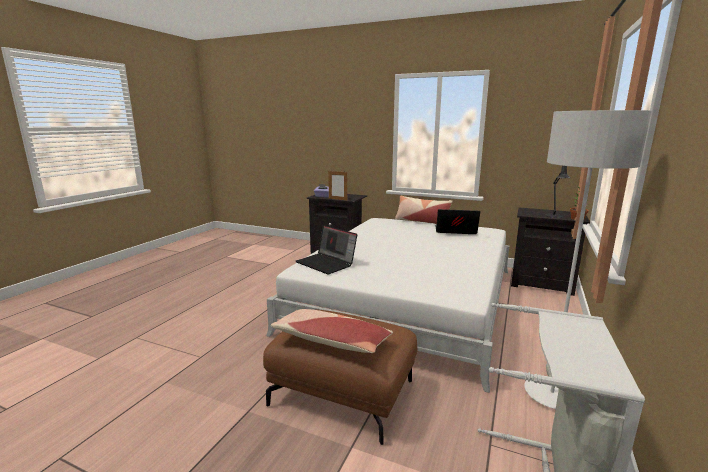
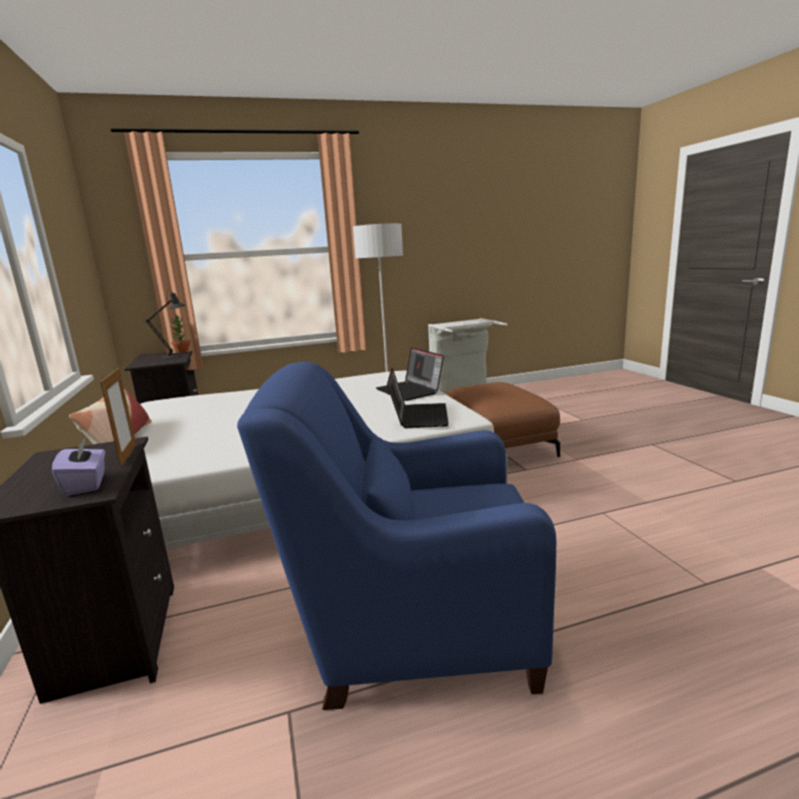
camera: 130 degrees left, 0 degrees up
(258, 283) = (414, 625): none -> blue armchair
(331, 341) = (513, 389): pillow -> none
(455, 231) = (192, 407): laptop -> laptop (410, 391)

